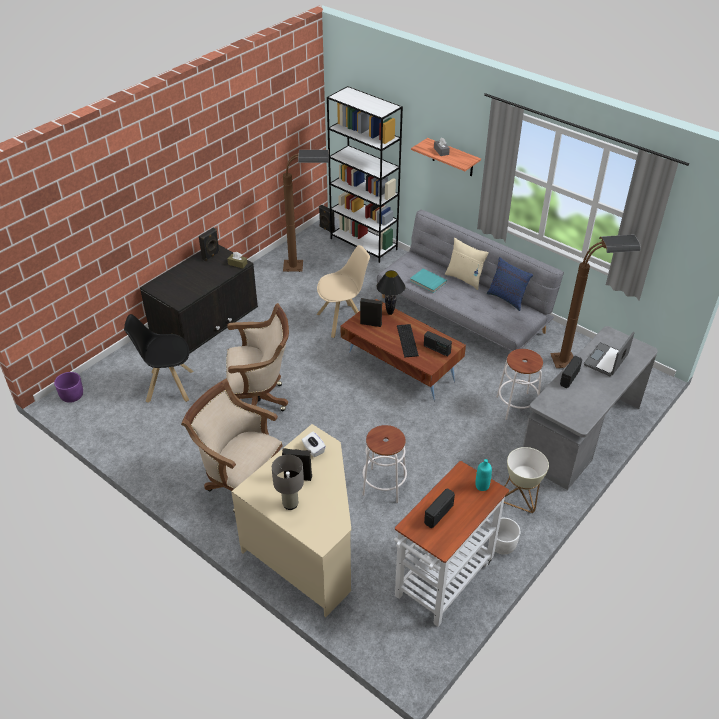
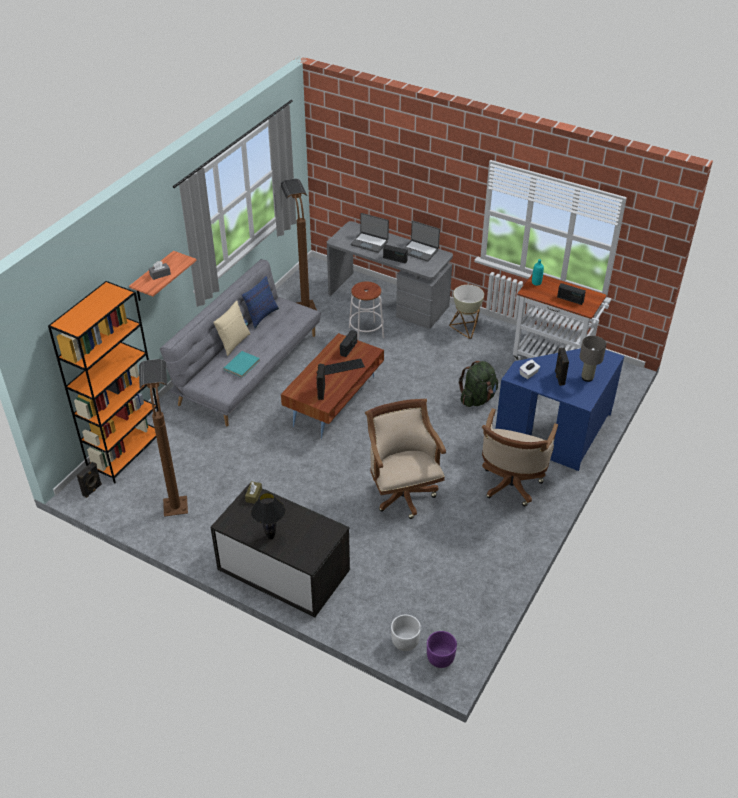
camera: 100 degrees left, 0 degrees up
(168, 386) = (402, 573): black chair -> none
(211, 256) = (240, 523): black speaker -> none
(308, 549) = (557, 433): beige desk -> blue desk
(343, 320) = (269, 451): beige chair -> none
(364, 244) = (126, 452): white bookcase -> orange bookcase
(384, 485) = (477, 398): white stool -> green backpack
(390, 313) = (302, 381): black table lamp -> black table lamp (271, 536)
(502, 545) = (510, 335): white planter -> white planter (405, 641)
(589, 403) = (420, 251): none -> laptop

